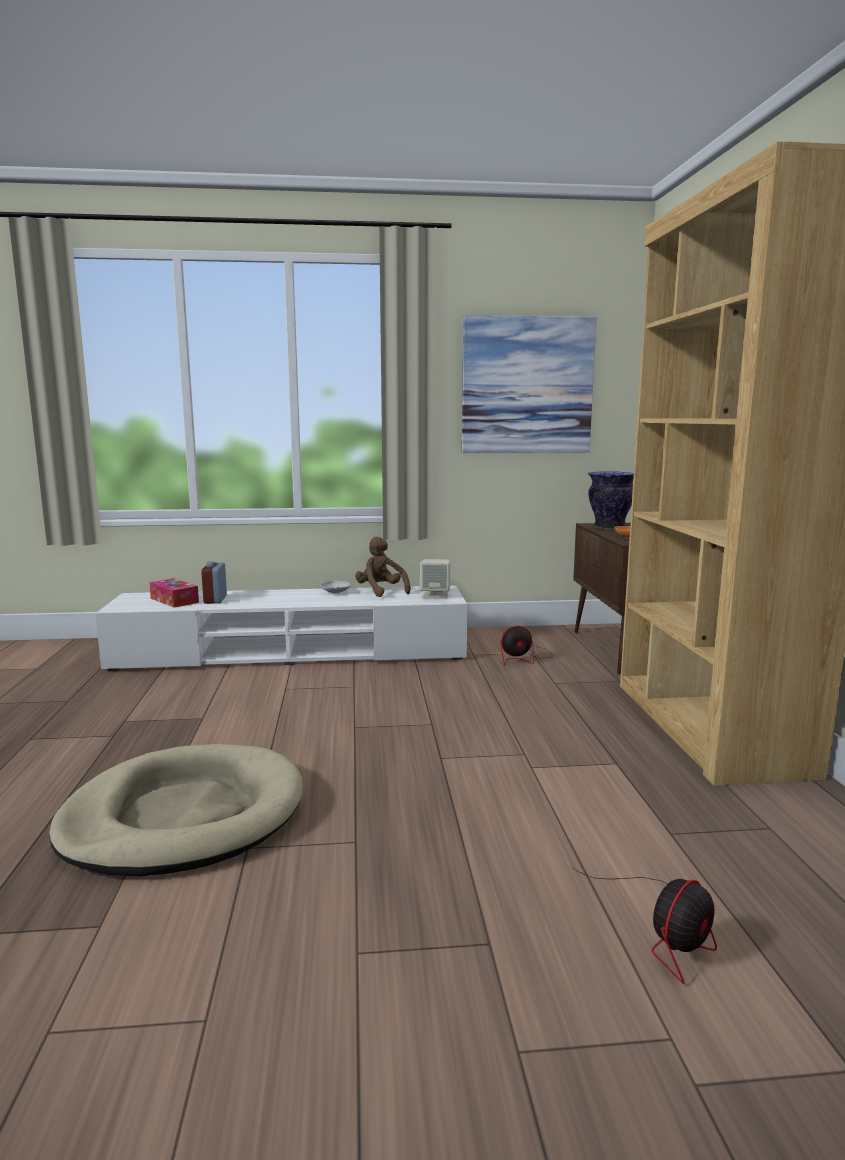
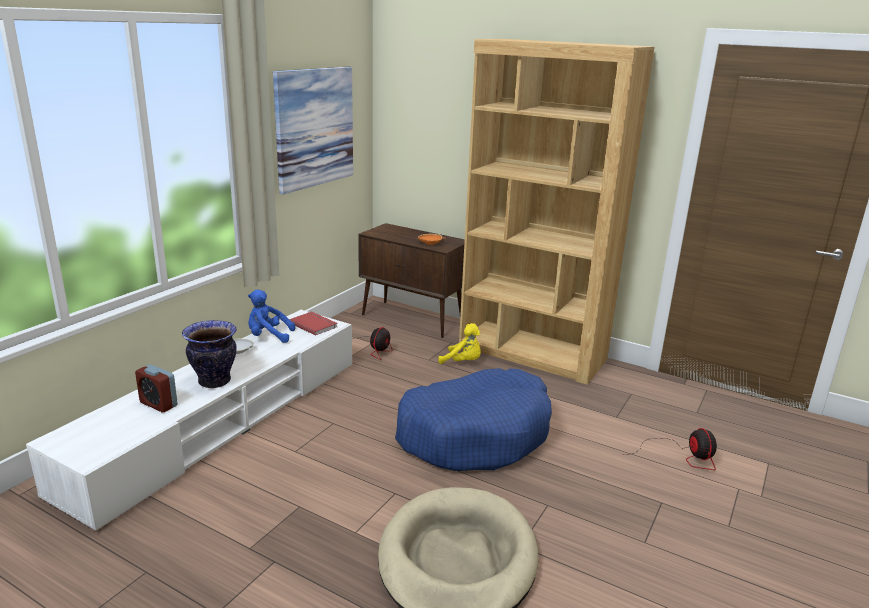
camera: 55 degrees left, 10 degrees up
(174, 600) = (121, 423): tissue box -> none
(381, 591) = (268, 336): brown plush toy -> blue plush toy
(435, 595) = (314, 324): beige speaker -> red book
(444, 752) = (474, 434): none -> blue dog bed
(589, 699) = (463, 362): none -> yellow plush toy
(609, 527) = (389, 233): vase -> vase (214, 381)

